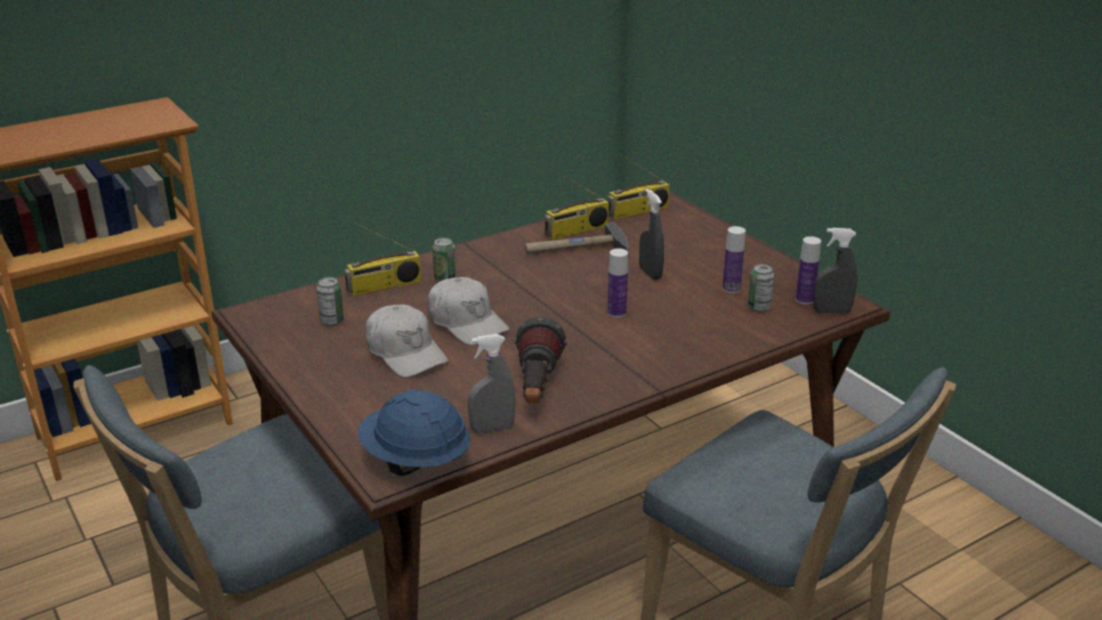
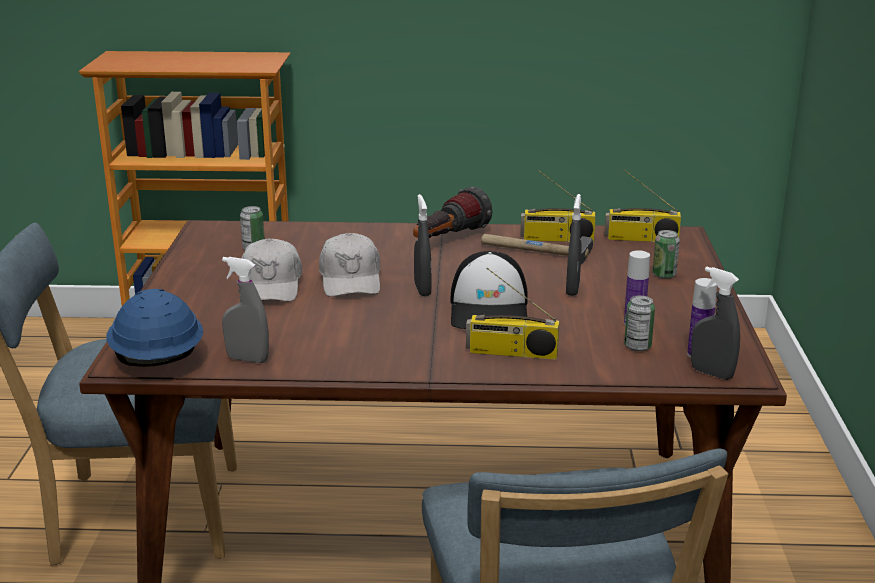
camera: 35 degrees right, 5 degrees down
(384, 286) = (329, 236): radio -> radio (511, 353)
(445, 279) = (384, 244): can -> can (664, 275)
(537, 388) = (329, 343): flashlight -> flashlight (448, 240)
(539, 312) = (422, 290): none -> grey spray bottle
(616, 313) = (490, 310): bottle -> cap

